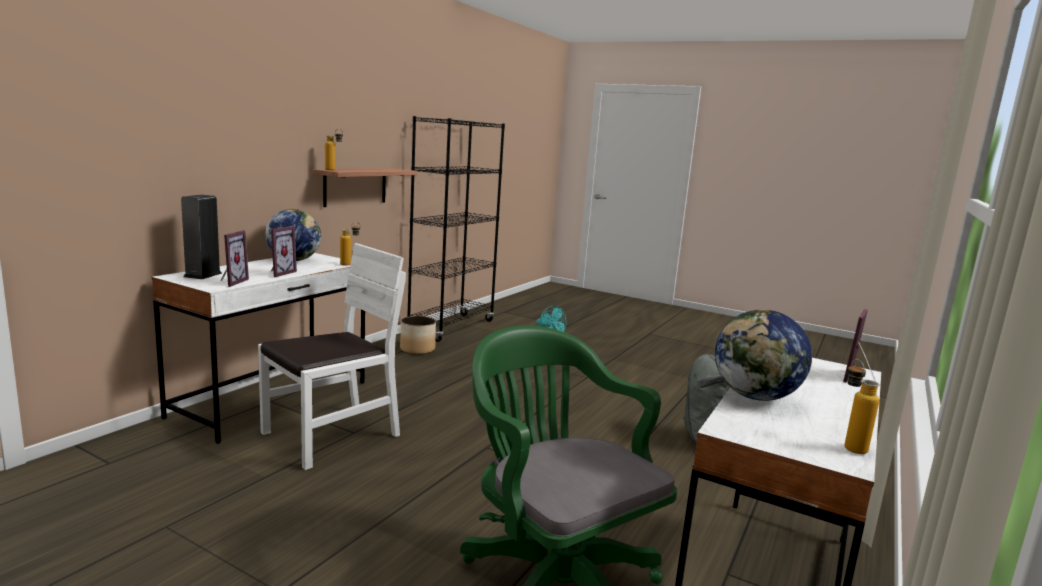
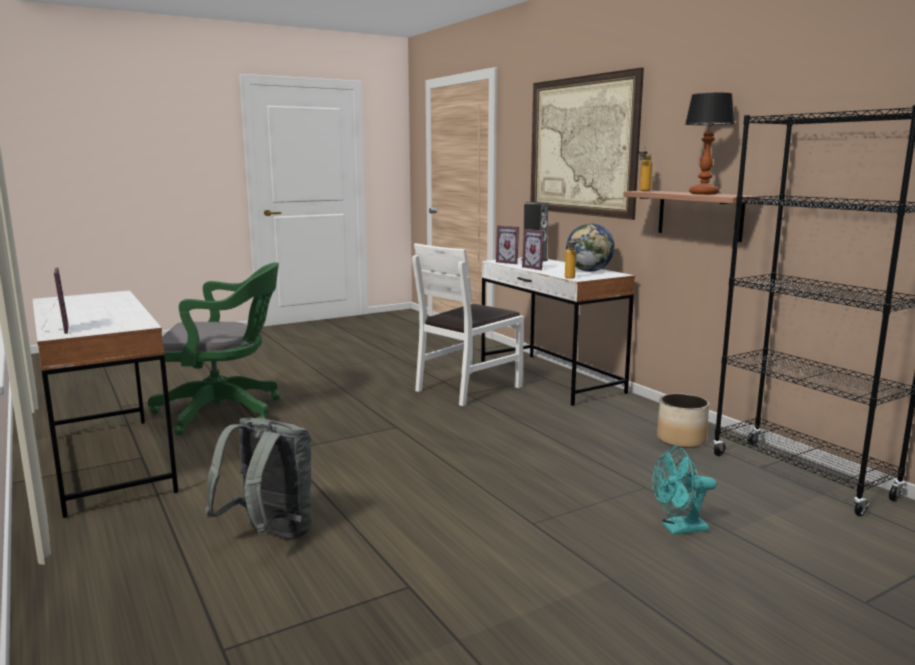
camera: 120 degrees right, 0 degrees up
(218, 120) = (581, 146): none -> picture
(331, 435) = (468, 388): white chair -> white chair turned 60 degrees clockwise
(381, 169) = (703, 194): none -> table lamp
(755, 397) = (120, 304): globe -> none
(849, 445) = (49, 303): bottle -> none

